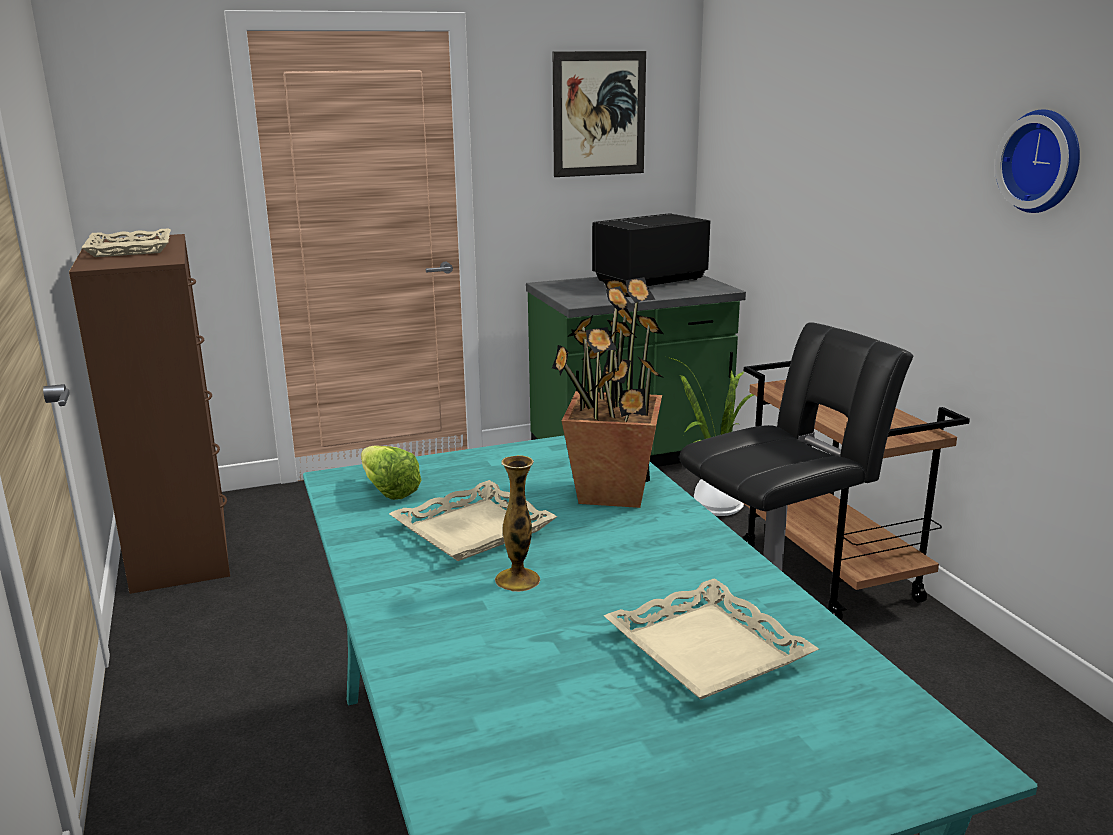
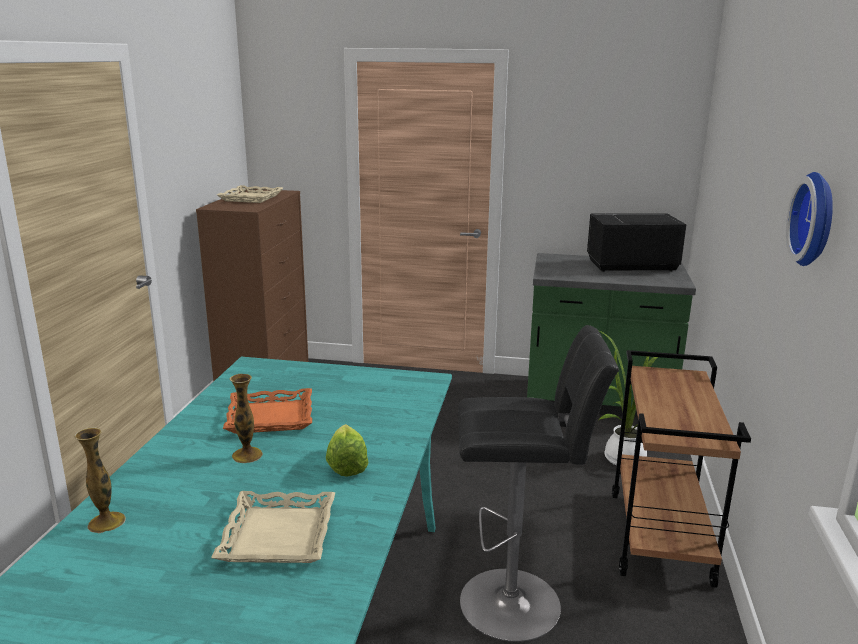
camera: 30 degrees right, 0 degrees up
(387, 489) = (265, 378): lettuce -> lettuce (348, 462)
(461, 720) = (106, 522): none -> vase
(472, 529) = (270, 417): beige tray -> orange tray
(599, 114) = (612, 129): picture -> none
(611, 493) = (381, 418): potted plant -> none

